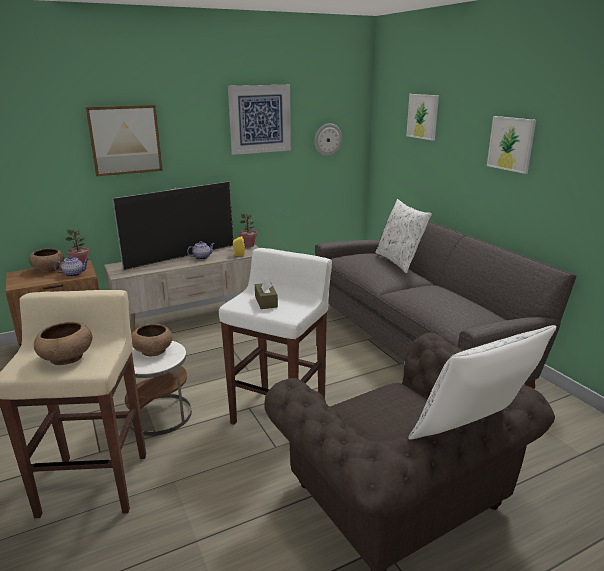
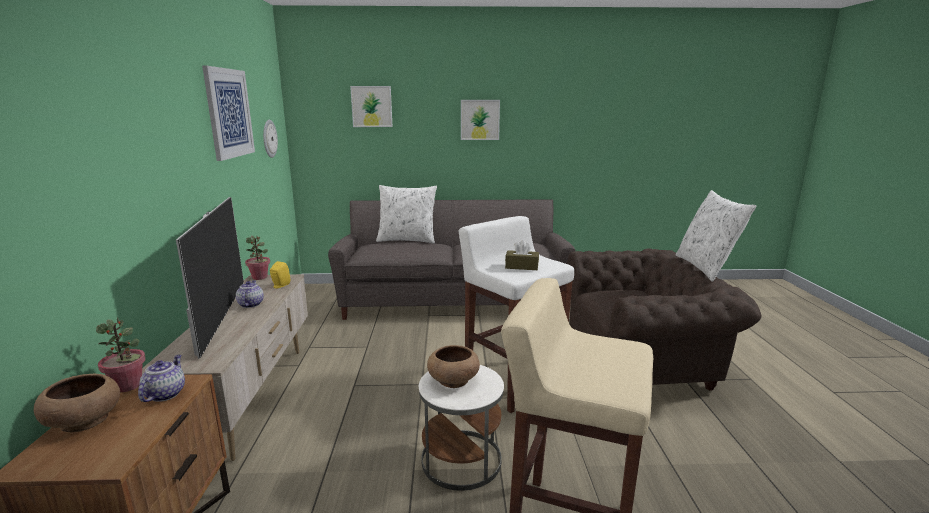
camera: 65 degrees left, 5 degrees down
(66, 358) = (602, 360): brown bowl -> none
(125, 140) = (122, 144): picture -> none

